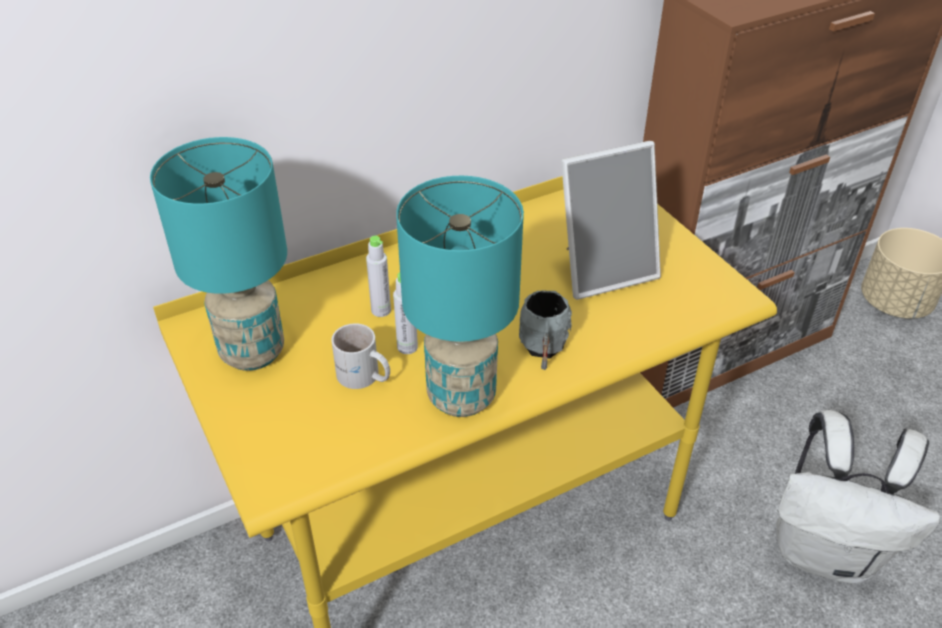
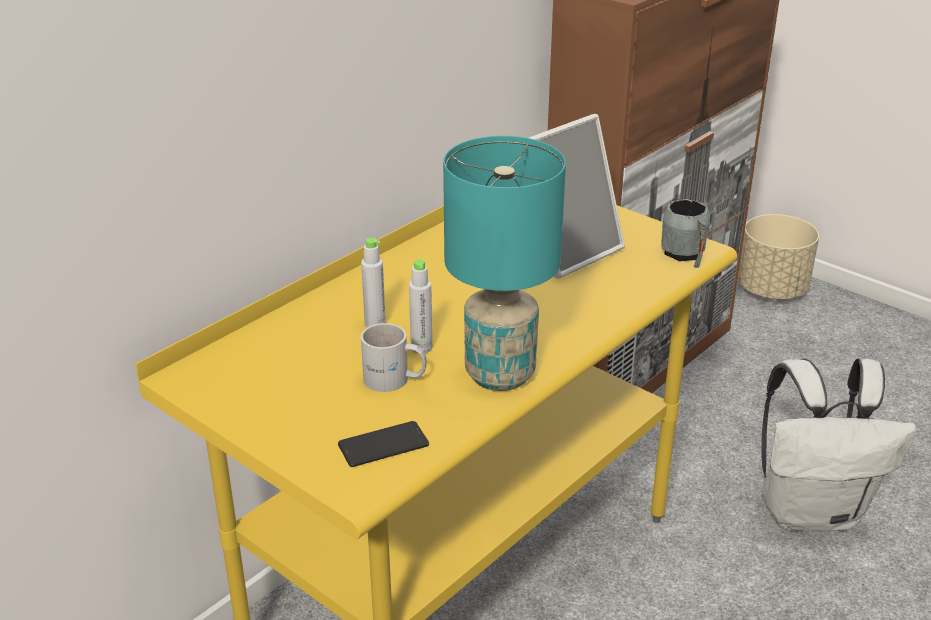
camera: 20 degrees left, 10 degrees down
(253, 351) = (263, 383): turquoise table lamp -> none
(315, 447) = (383, 445): none -> phone
(543, 350) = (553, 323): grey mug -> grey mug (685, 256)

